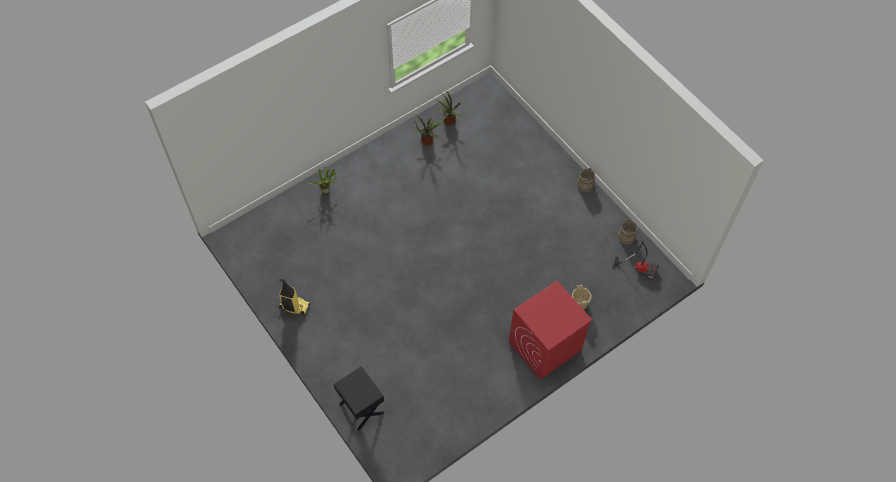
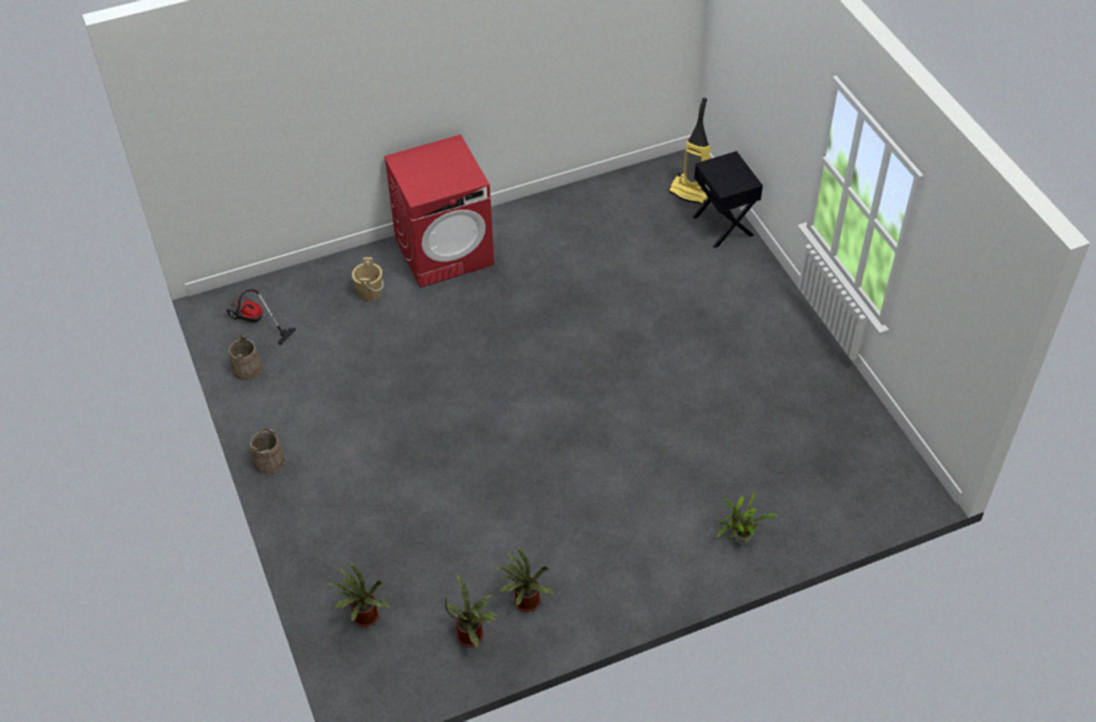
camera: 165 degrees left, 10 degrees down
(294, 307) = (811, 362): vacuum cleaner -> vacuum cleaner (691, 192)
(502, 119) = (363, 618): none -> potted plant

